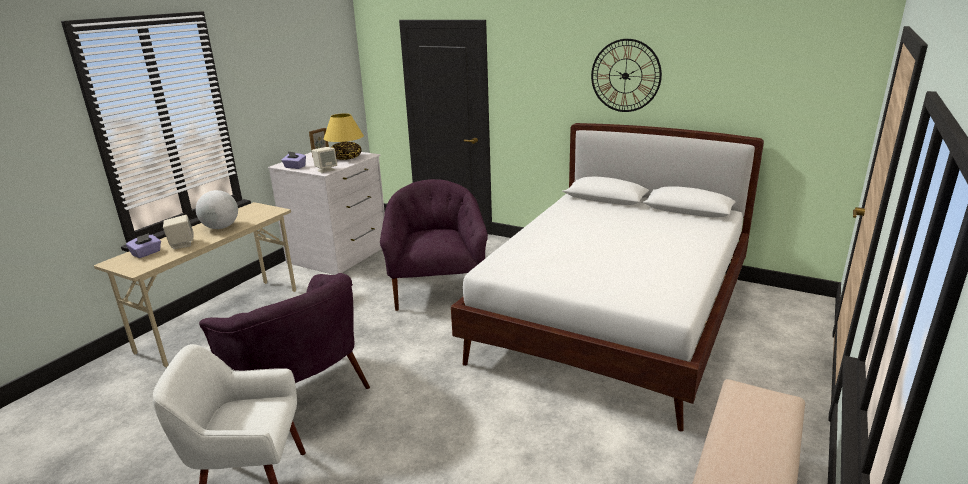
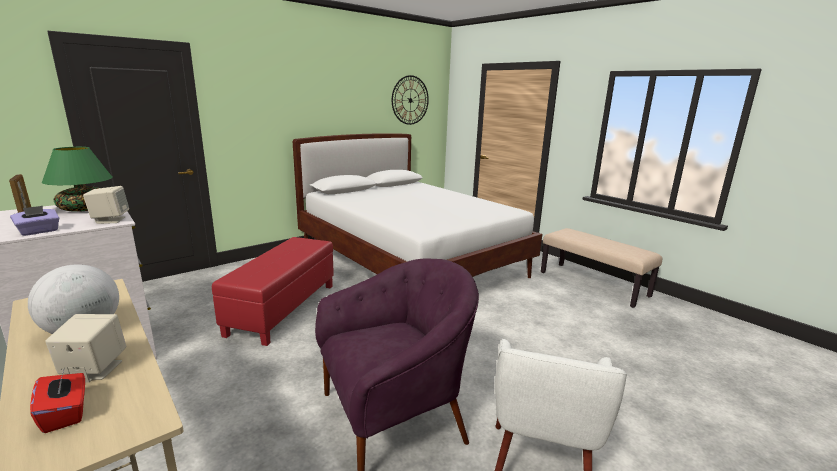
camera: 70 degrees left, 5 degrees down
(146, 253) = (65, 413): purple tissue box -> red tissue box
(346, 158) = (84, 209): yellow table lamp -> green table lamp
(437, 289) = (283, 308): purple armchair -> red ottoman
(625, 76) = (327, 97): wall clock -> wall clock (410, 100)

